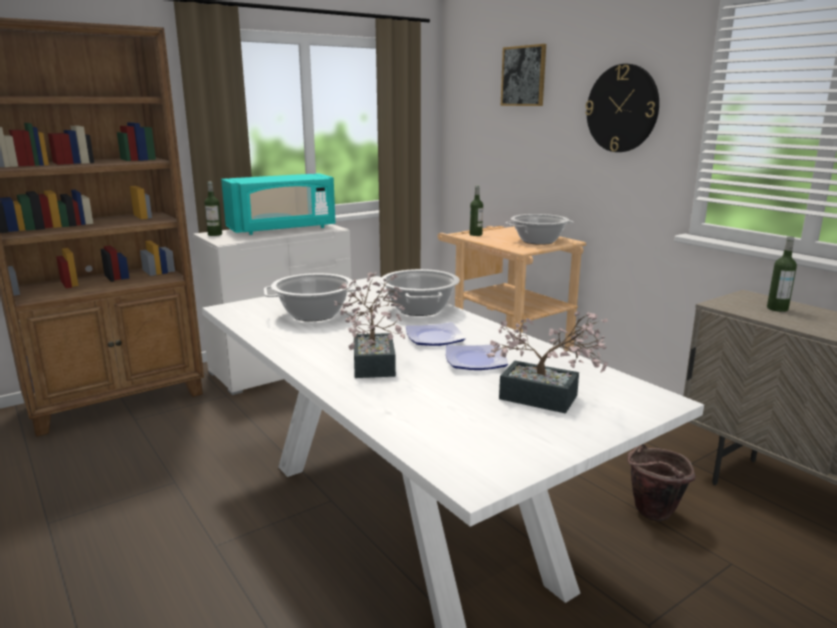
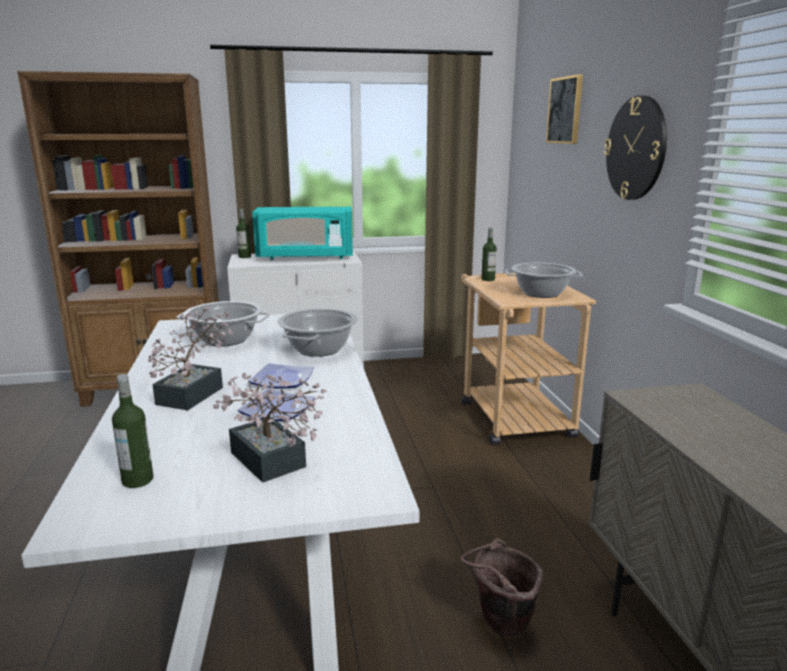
camera: 25 degrees right, 0 degrees up
(777, 308) = (702, 415): bottle -> bottle (137, 480)

